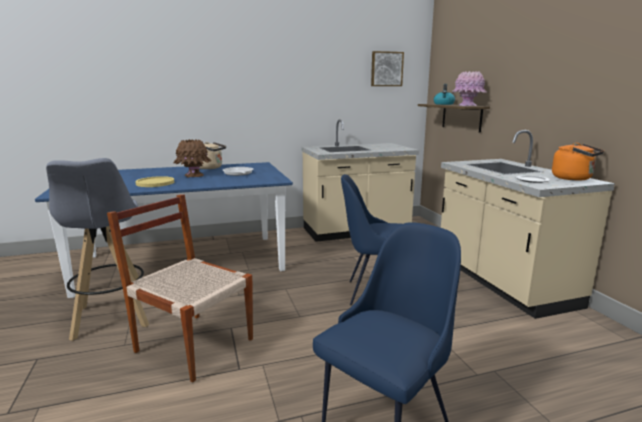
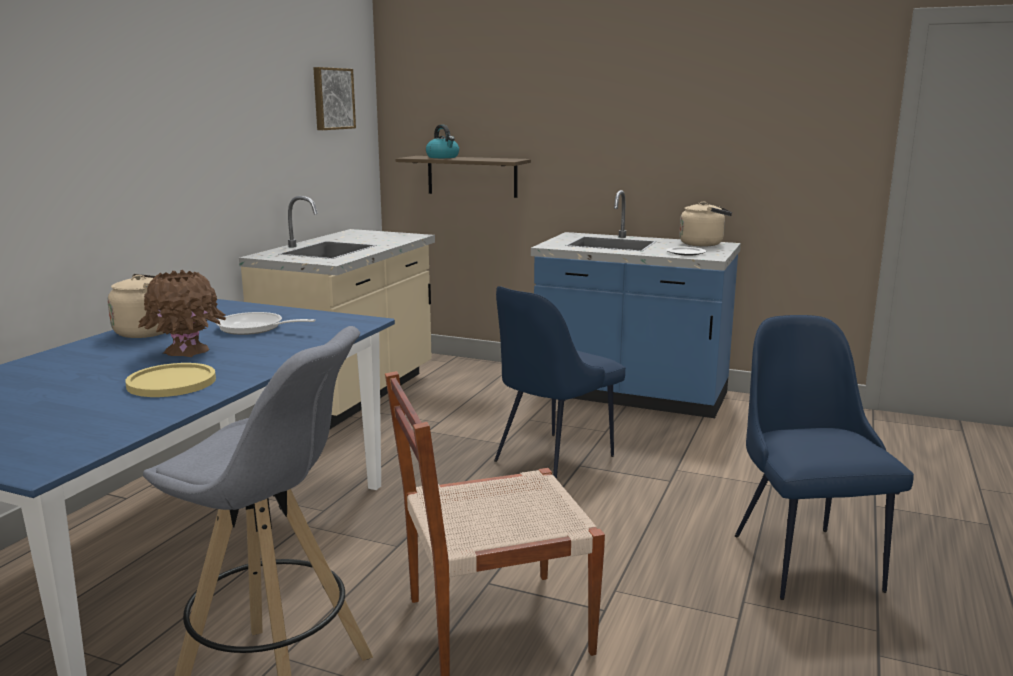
camera: 50 degrees left, 0 degrees up
(467, 105) = (504, 159): pink vase -> none
(502, 282) = (630, 396): beige counter -> blue counter
(574, 178) = (704, 244): orange kettle -> beige kettle

